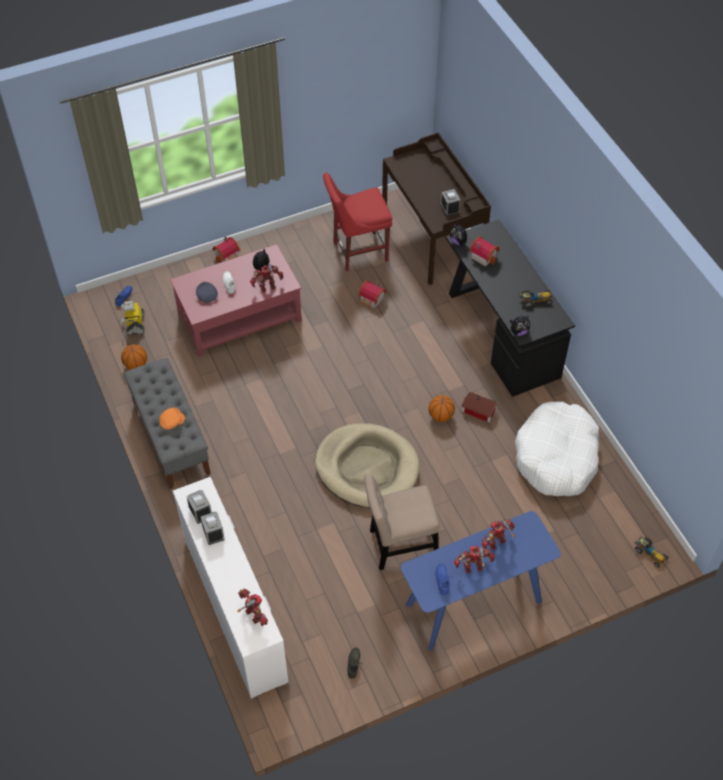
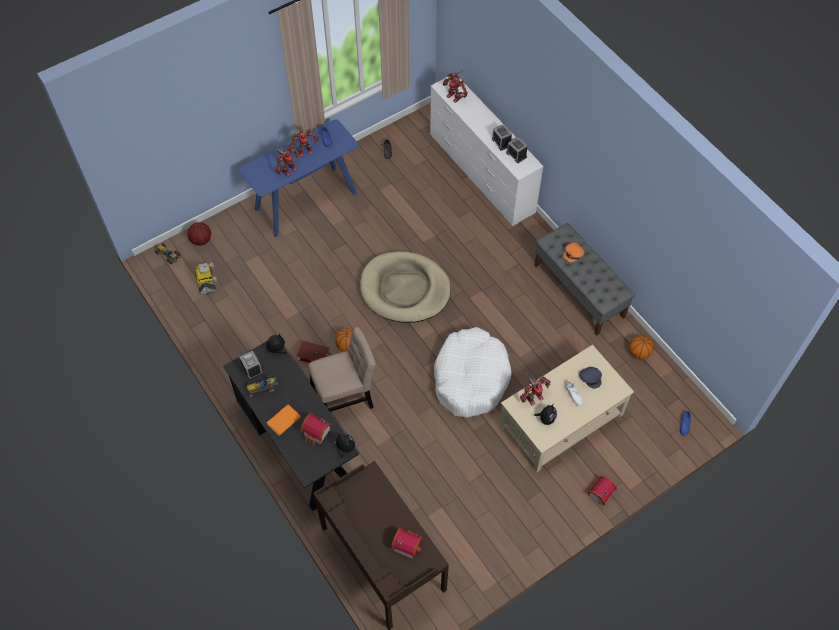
camera: 170 degrees right, 5 degrees up
(135, 324) = (659, 396): toy robot -> toy robot (207, 283)
(239, 317) = (562, 420): red coffee table -> beige coffee table
(357, 252) = (462, 524): red chair -> none
(372, 300) = (434, 462): toy house -> toy house (407, 544)
(399, 545) = (367, 233): beige chair -> beige chair (345, 398)
(449, 208) = (360, 499): alarm clock -> alarm clock (252, 368)
(515, 270) = (283, 420): none -> orange book
(556, 457) = (242, 323): white dog bed -> white dog bed (470, 378)
(610, 568) = (201, 240): none -> basketball

